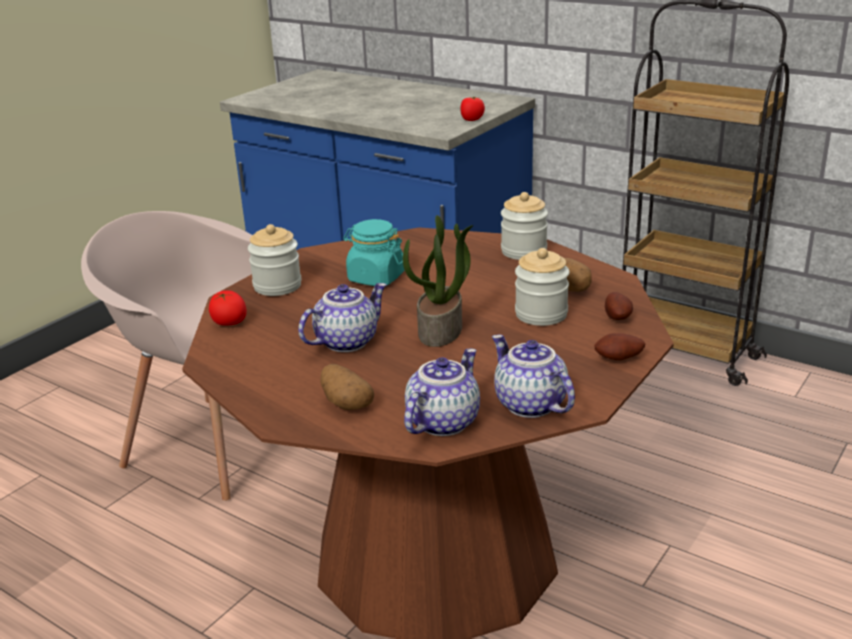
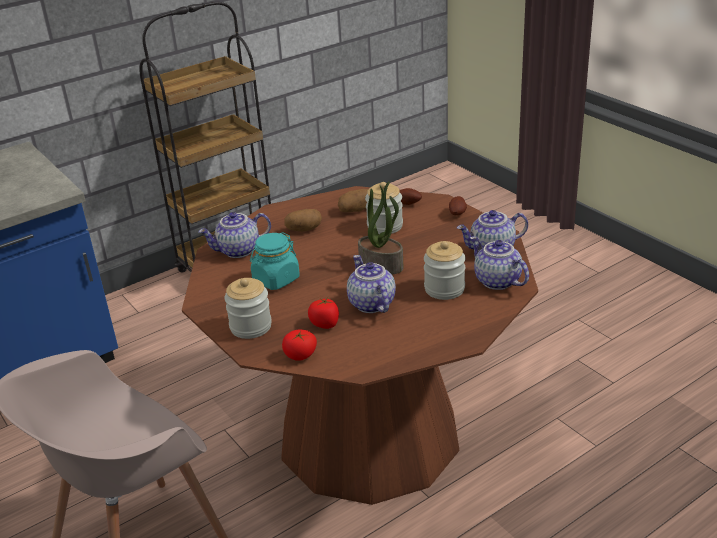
camera: 70 degrees left, 5 degrees up
(345, 403) = (456, 313): potato -> potato (304, 229)
(425, 246) = (238, 251): none -> teapot
(472, 119) = (46, 174): tomato -> tomato (325, 324)
(524, 251) = (285, 215): jar -> jar (444, 289)

